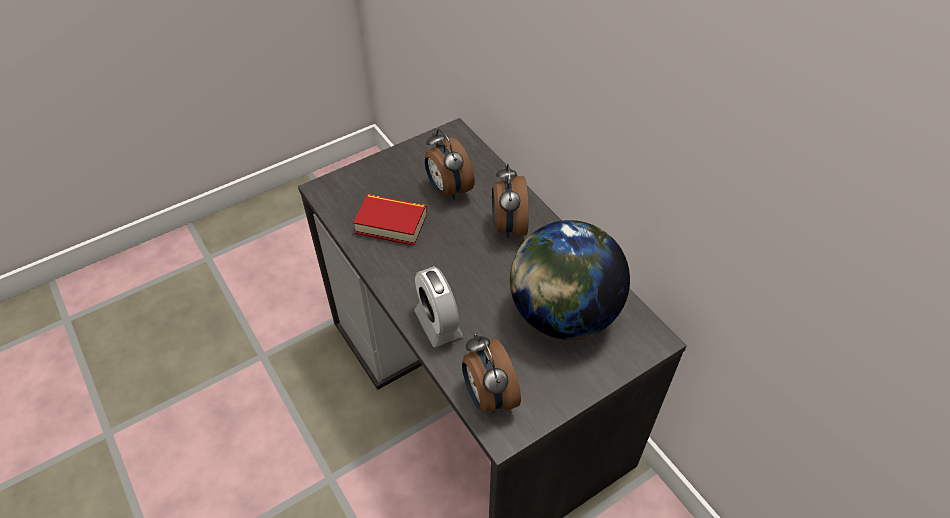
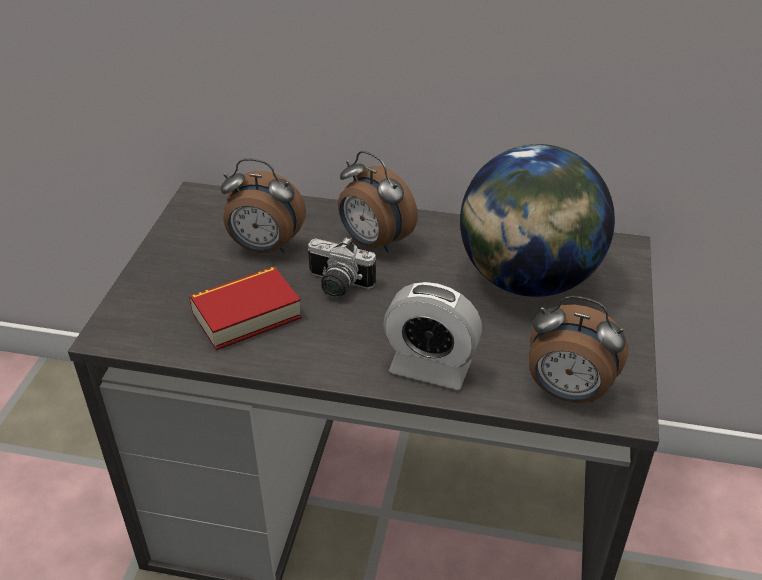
camera: 45 degrees left, 10 degrees down
(454, 239) = (337, 286): none -> camera

